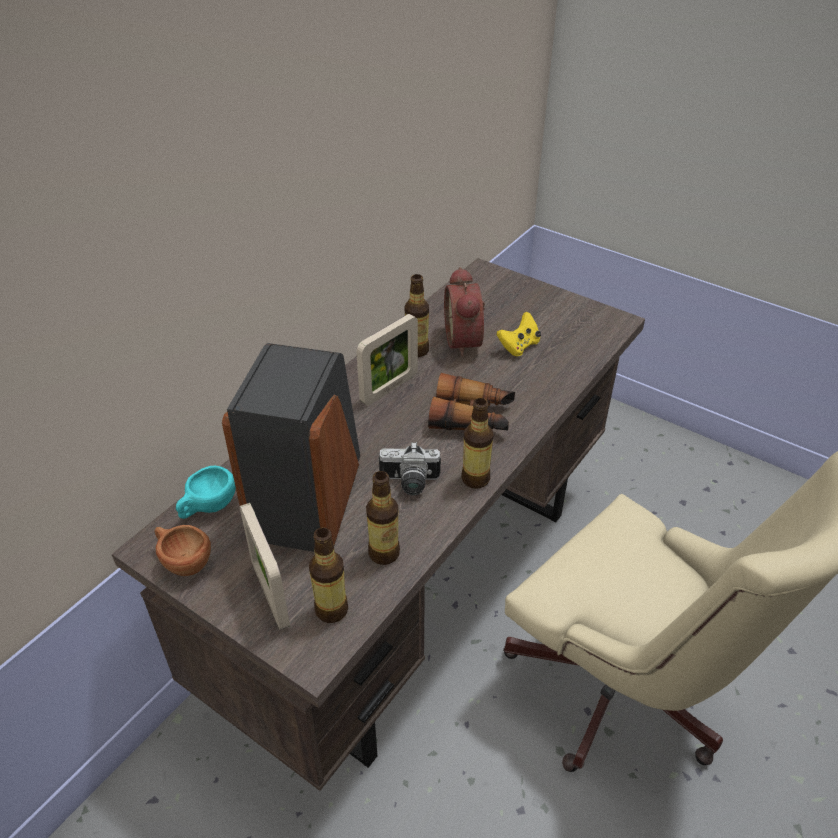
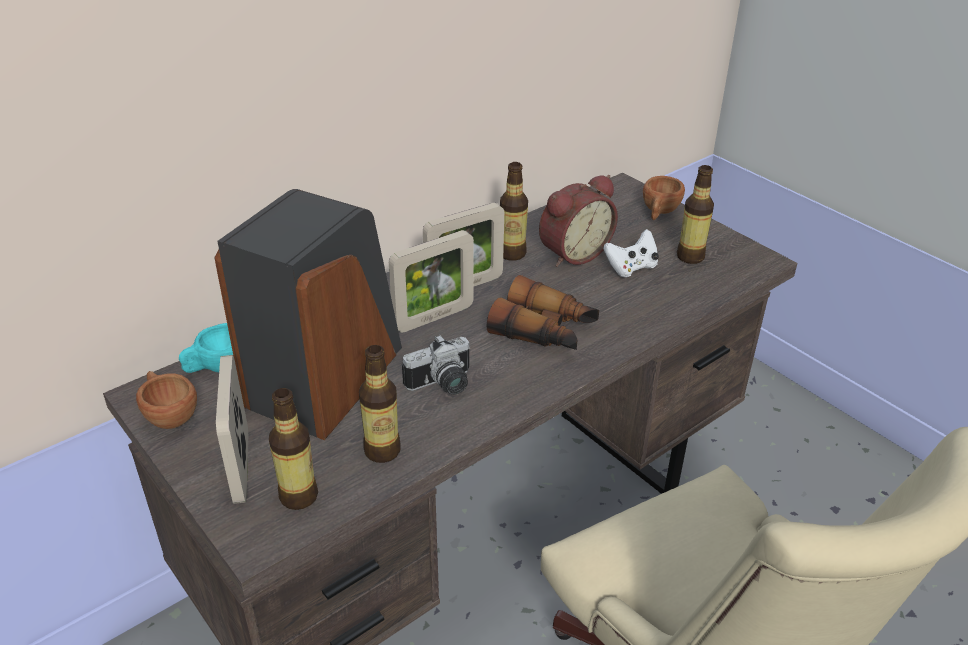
camera: 15 degrees right, 5 degrees down
(375, 423) = (433, 317): none -> picture frame
(409, 483) = (443, 385): camera -> camera turned 45 degrees counterclockwise
(466, 341) = (572, 253): alarm clock -> alarm clock turned 135 degrees counterclockwise
(475, 479) = (520, 395): bottle -> bottle (690, 257)
(519, 346) = (631, 268): yellow game controller -> white game controller
(522, 291) = (659, 213): none -> brown cup

